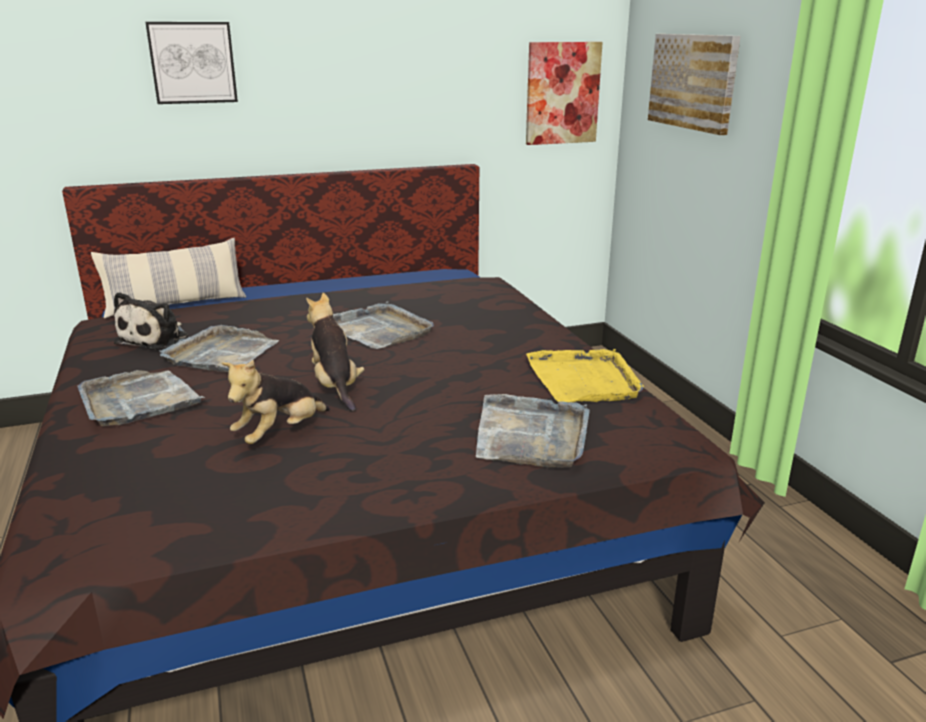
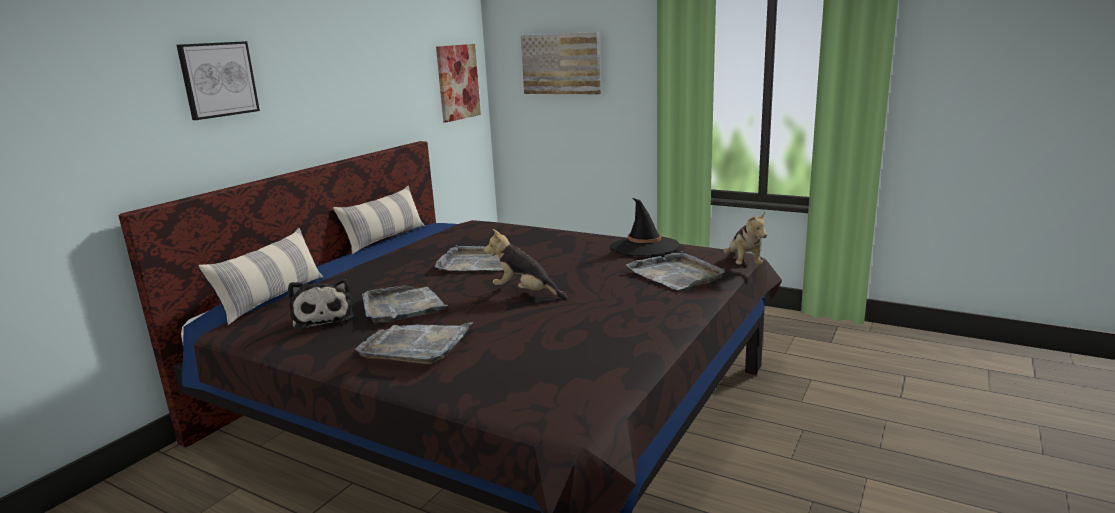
camera: 40 degrees left, 5 degrees down
(280, 434) = (554, 322): plush toy -> plush toy (744, 264)
(378, 273) = (385, 239): none -> pillow
(584, 380) = (644, 247): yellow tray -> black hat

